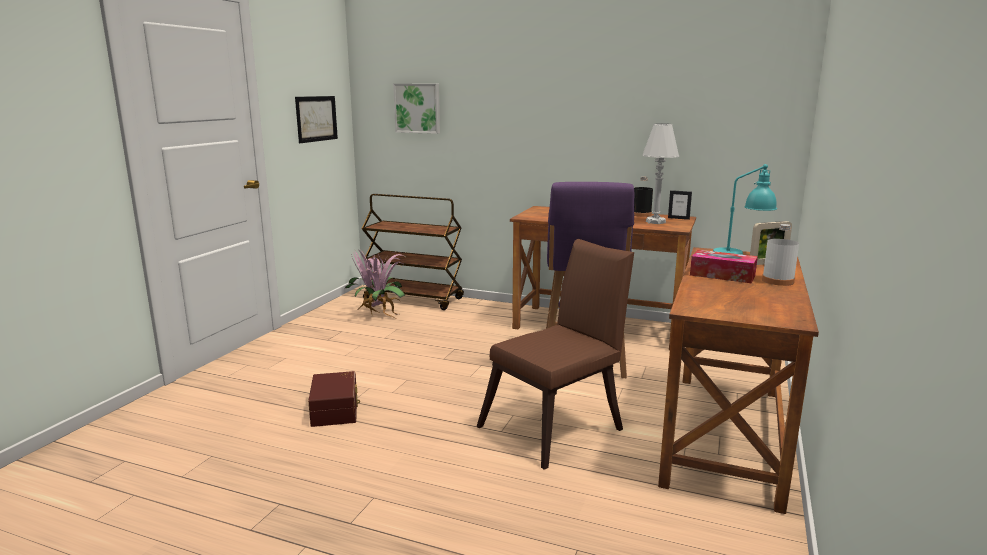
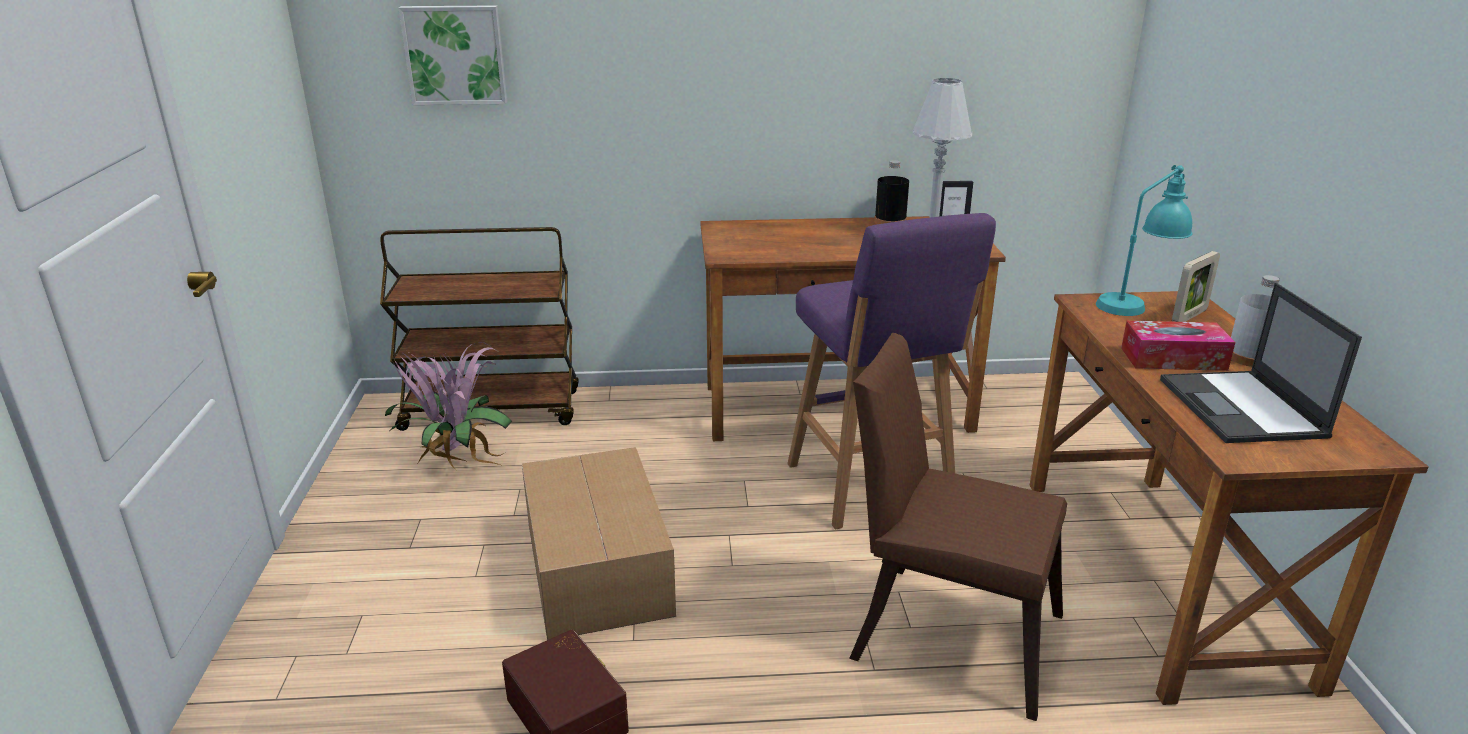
camera: 25 degrees left, 10 degrees up
(316, 118) = (259, 99): picture -> none
(404, 363) = (598, 565): none -> cardboard box
(558, 426) = (944, 630): brown chair -> brown chair turned 90 degrees counterclockwise
(730, 296) = (1242, 408): none -> laptop

